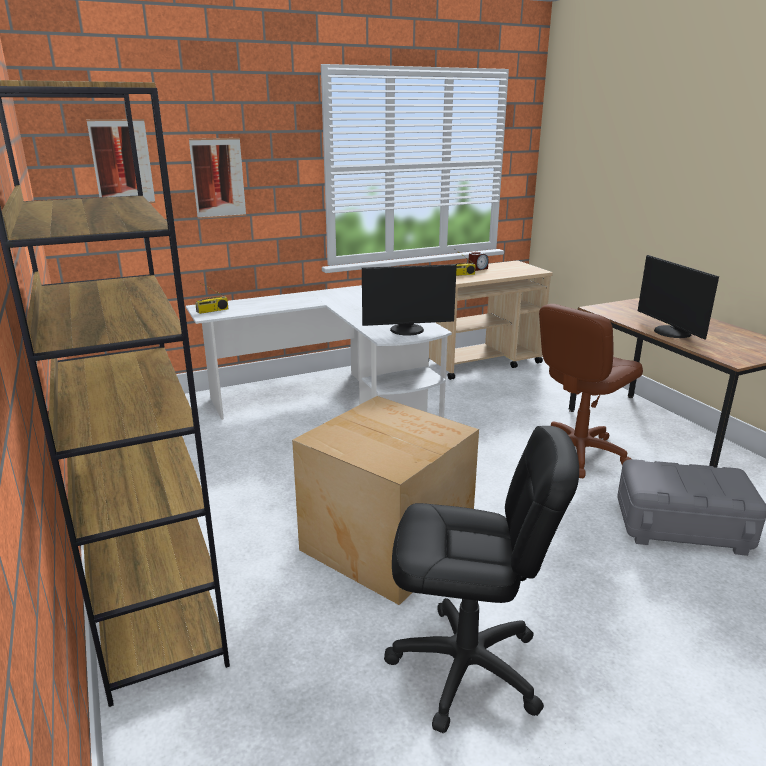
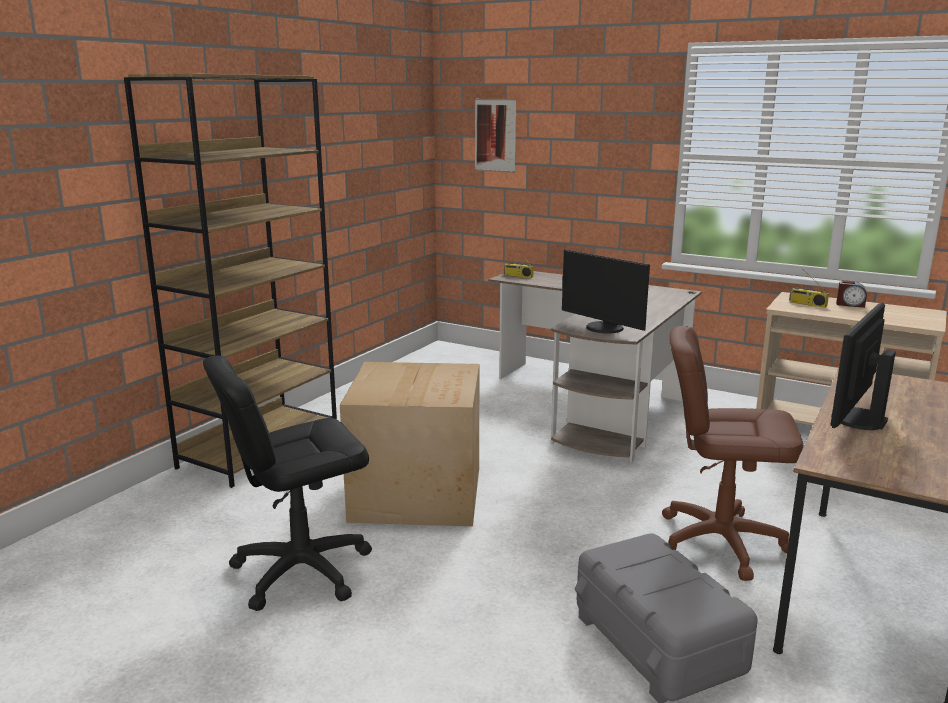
camera: 55 degrees right, 5 degrees down
(218, 178) = (570, 155): picture -> none
(335, 404) = (598, 404): white desk -> brown desk
(466, 667) = (301, 570): black office chair -> black office chair turned 90 degrees clockwise

